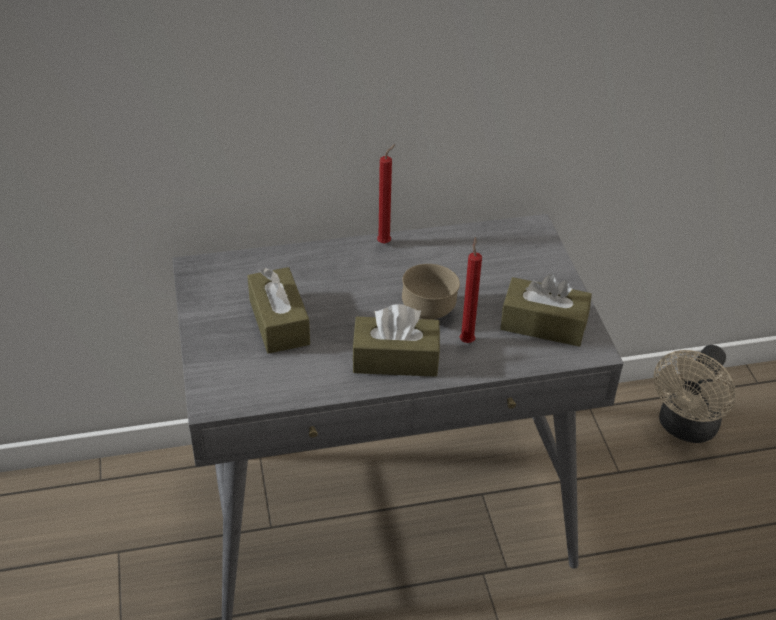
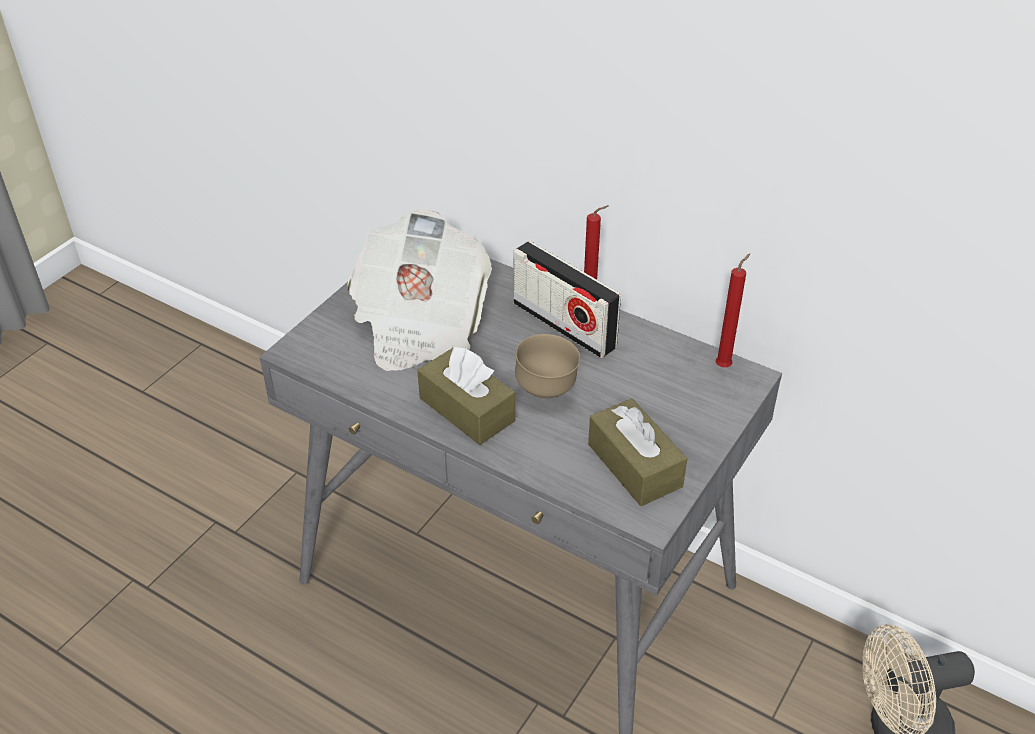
camera: 45 degrees right, 0 degrees up
(279, 322) = (419, 323): brown tissue box -> newspaper
(381, 262) = (564, 325): none -> radio
(467, 340) = (546, 433): red candle -> red candle (725, 365)

